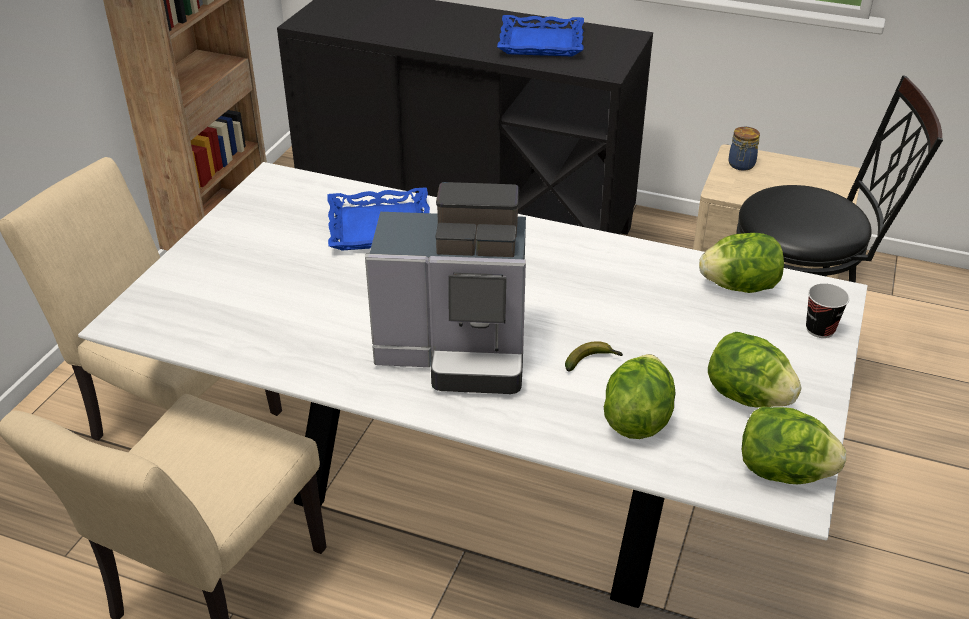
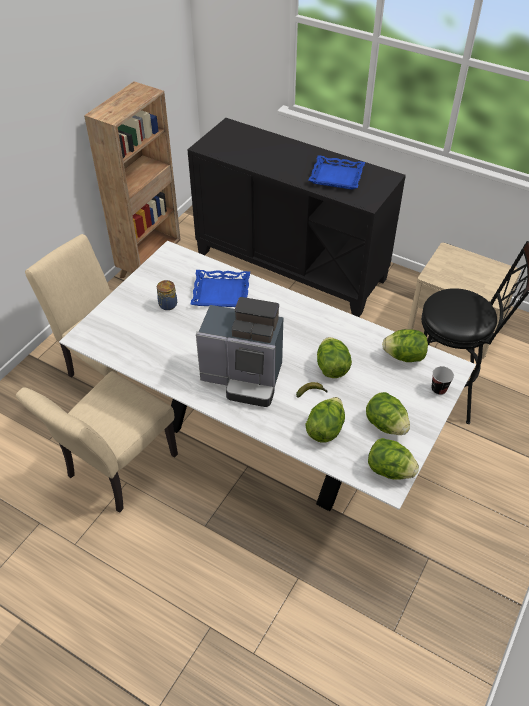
camera: 10 degrees right, 10 degrees up
(616, 318) = (332, 368): none -> lettuce
(741, 165) = (448, 259): jar -> jar (167, 305)

